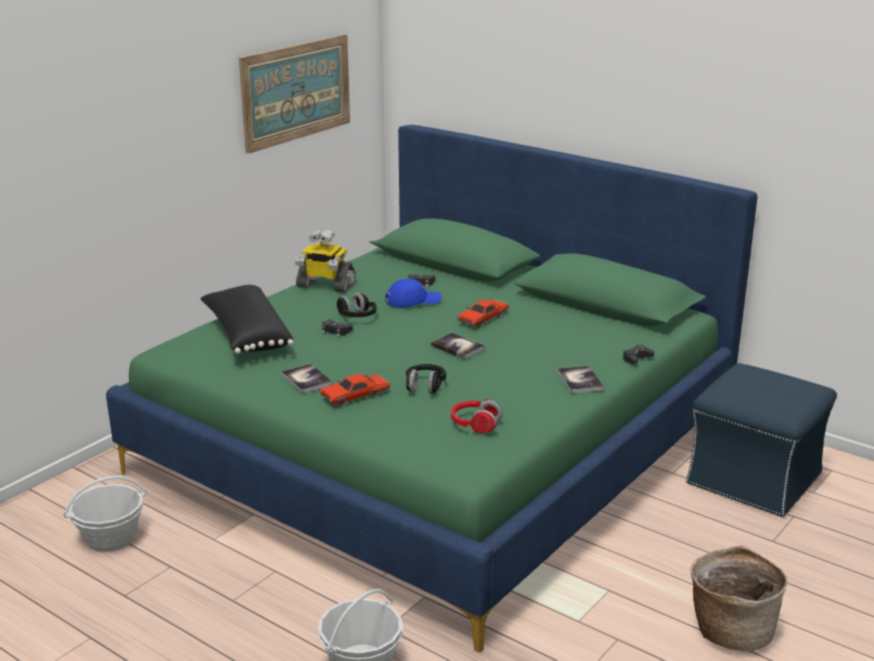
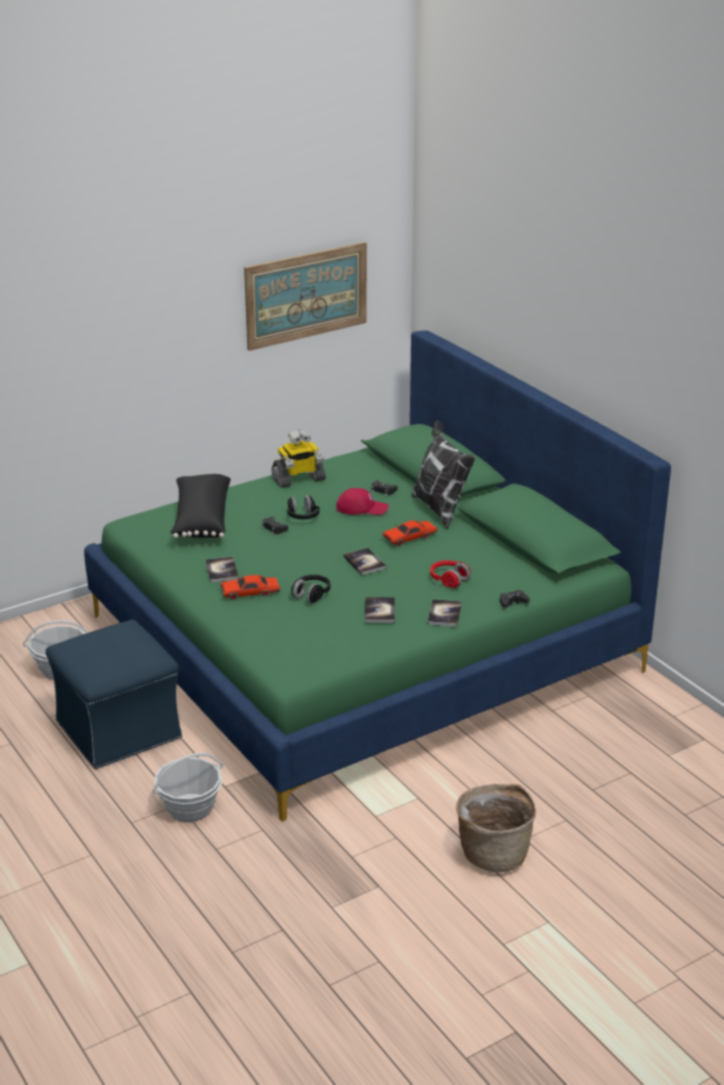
camera: 20 degrees right, 5 degrees up
(325, 285) = (298, 479): toy robot -> toy robot turned 60 degrees counterclockwise
(412, 300) = (362, 508): blue cap -> red cap
(476, 425) = (326, 638): red headphones -> red headphones (449, 581)
(491, 290) = (440, 509): none -> pillow
(512, 389) = (380, 611): none -> book
(755, 479) = (623, 732): blue ottoman -> blue ottoman (119, 730)

